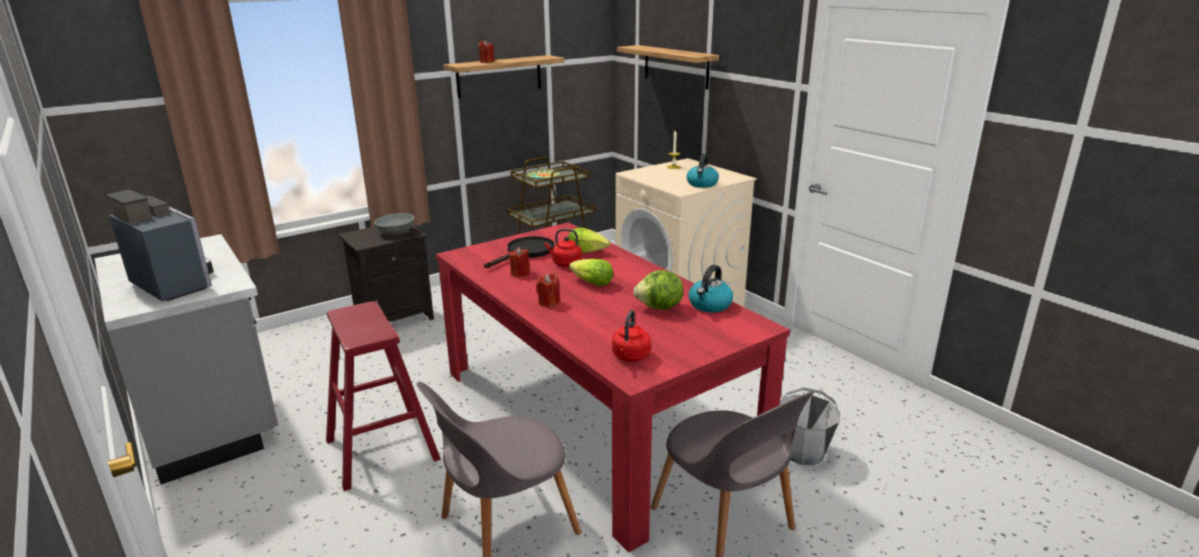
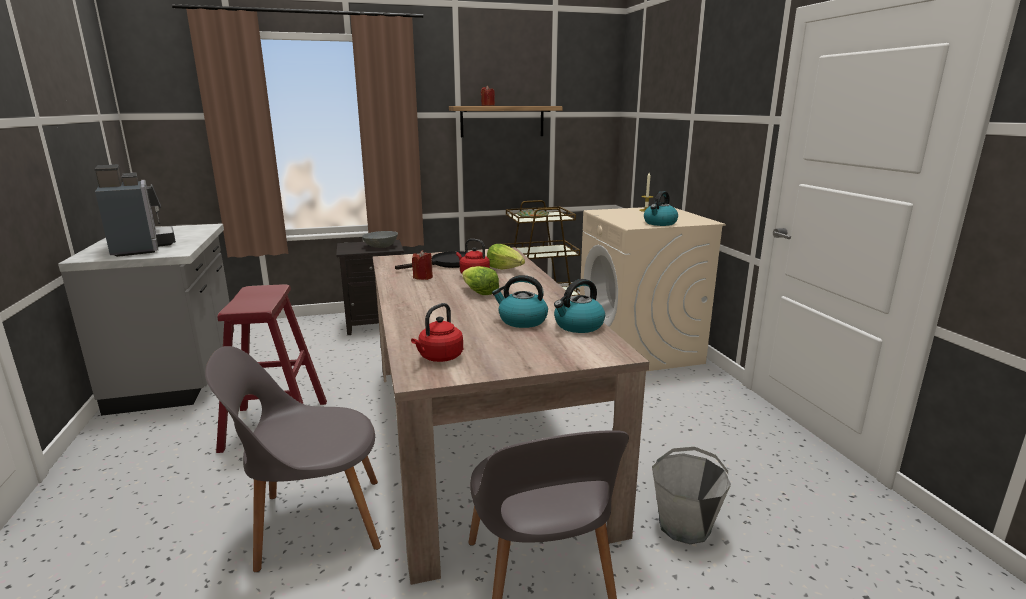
camera: 20 degrees right, 5 degrees down
(548, 302) = (419, 301): red candle -> none
(593, 417) = (478, 437): red dining table -> beige dining table
(659, 308) = (521, 320): lettuce -> kettle
(676, 66) = (666, 114): shelf -> none

